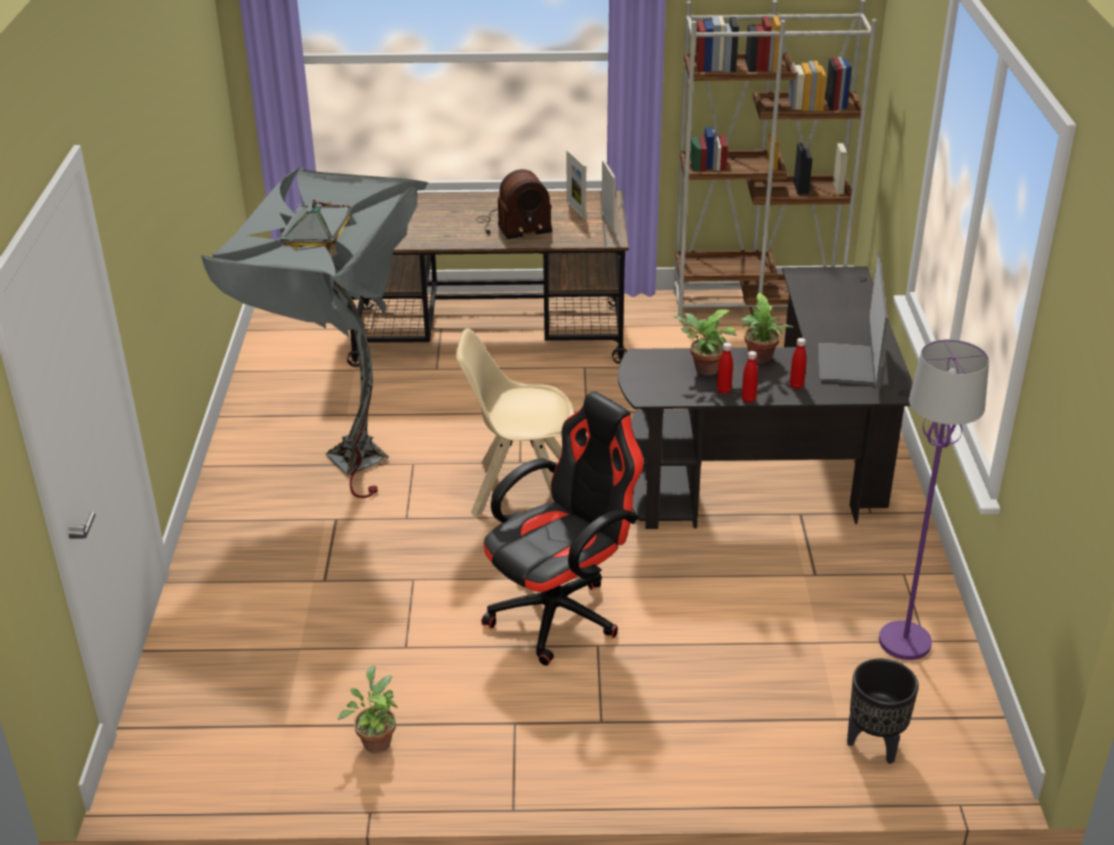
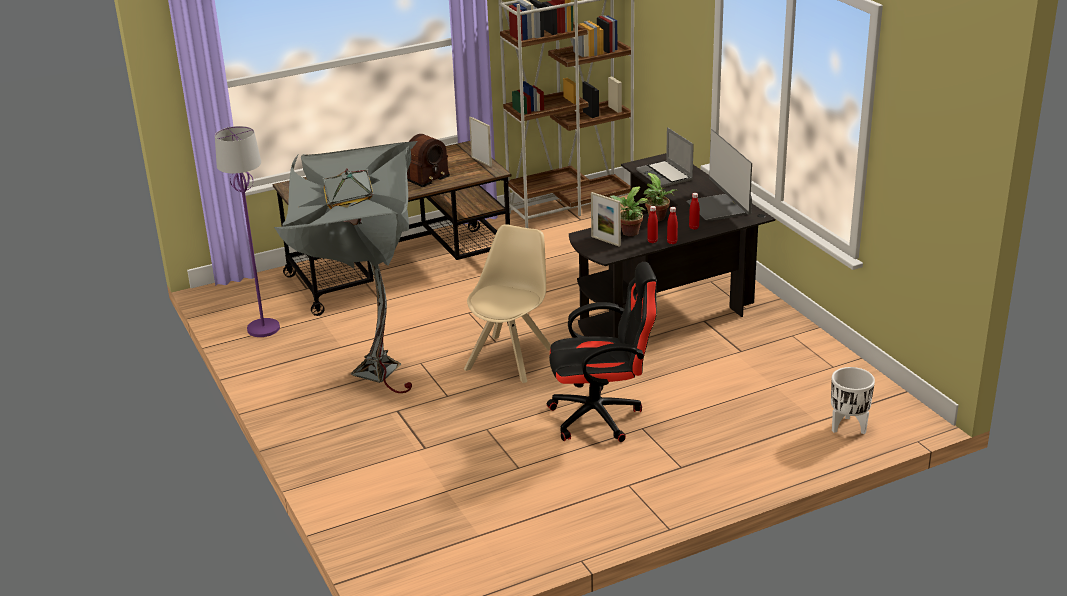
camera: 25 degrees left, 5 degrees down
(375, 741) = (548, 523): potted plant -> none
(520, 489) = (510, 357): beige chair -> beige chair turned 135 degrees clockwise
(562, 612) = (603, 417): black office chair -> black office chair turned 60 degrees clockwise
(576, 211) = (452, 159): picture frame -> picture frame (605, 241)
(825, 299) = (665, 175): none -> laptop
(875, 745) = (848, 427): black planter -> white planter
(904, 642) = (821, 371): purple floor lamp -> purple floor lamp (263, 329)

